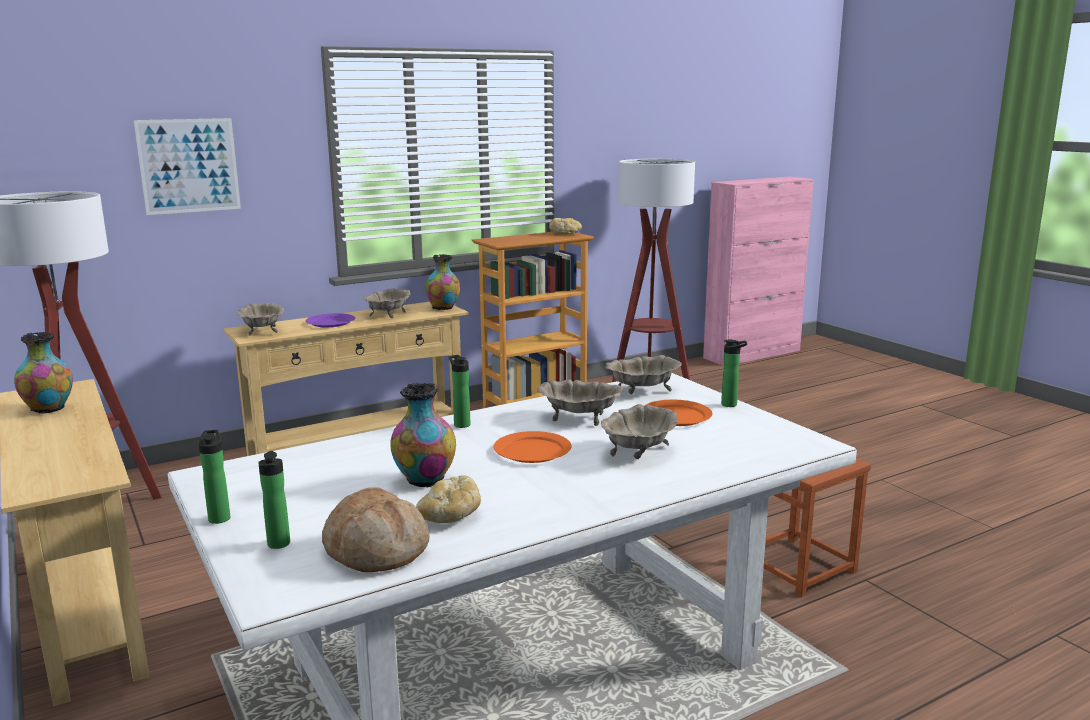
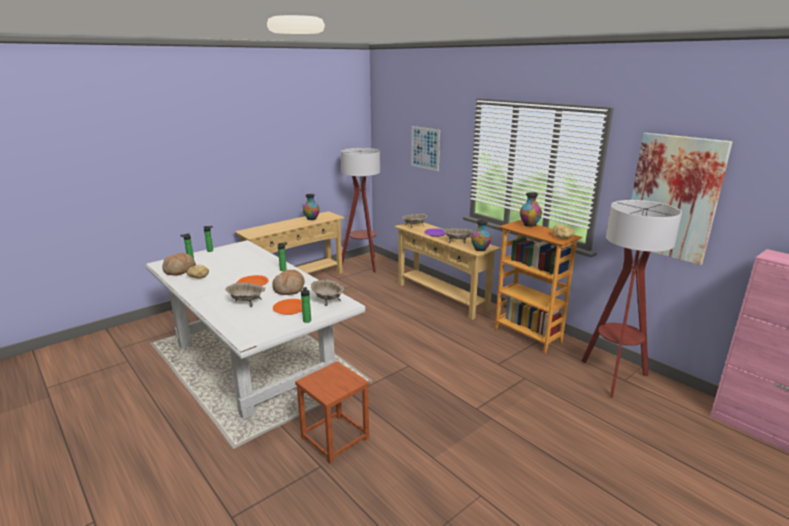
camera: 80 degrees right, 5 degrees up
(424, 480) = (229, 270): vase -> vase (529, 225)
(580, 418) = (289, 289): beige bowl -> bread
(630, 153) = (673, 197): none -> picture

